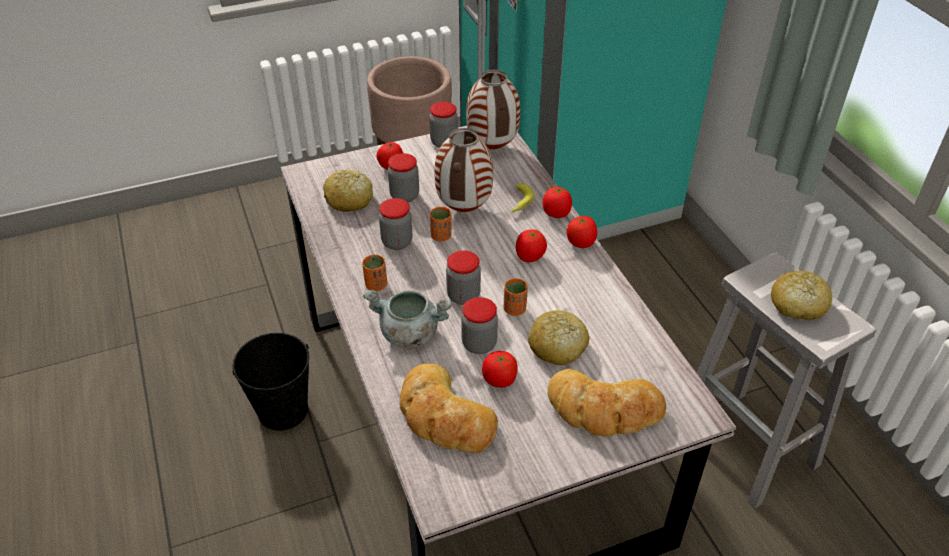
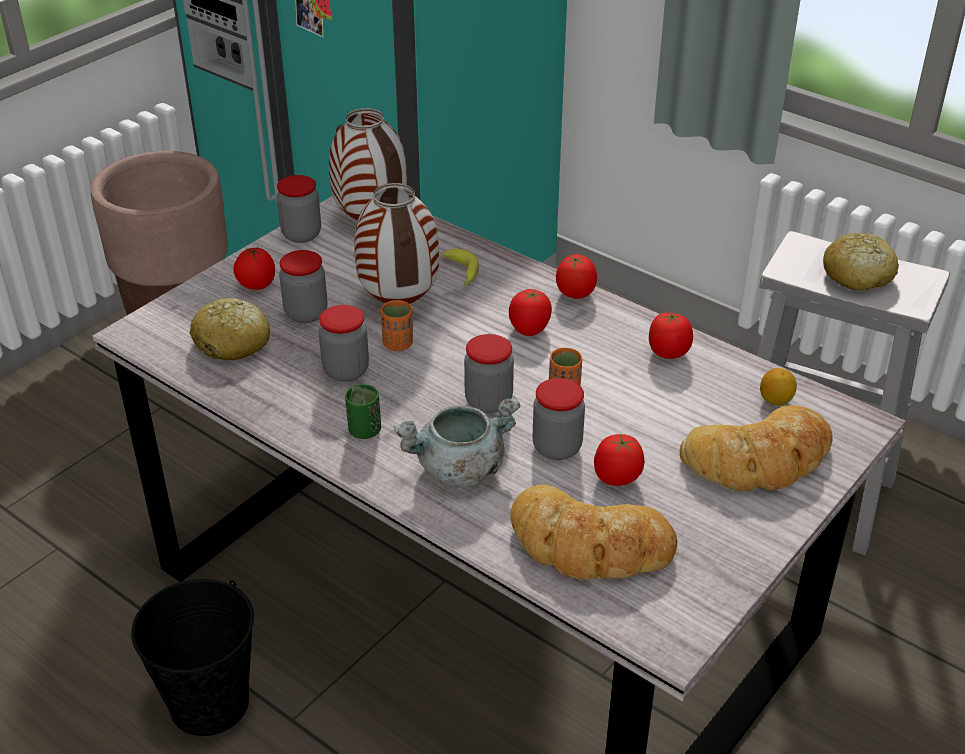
camera: 30 degrees left, 5 degrees down
(376, 285) = (364, 431): orange cup -> green cup
(556, 213) = (518, 271): tomato -> tomato (669, 352)
(557, 346) = (649, 414): bread -> none
(652, 372) = (775, 400): none -> lemon

